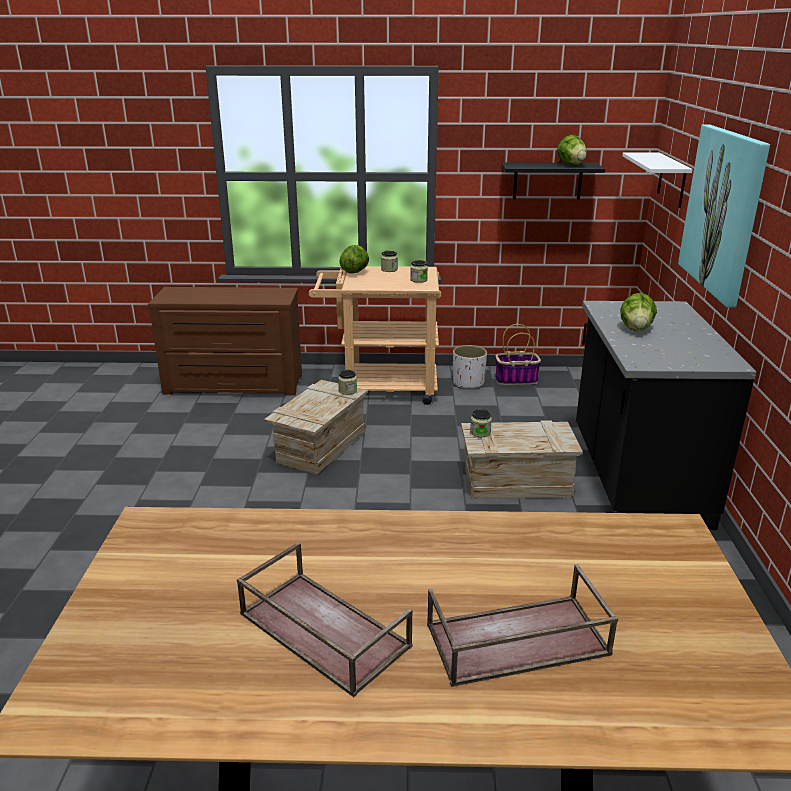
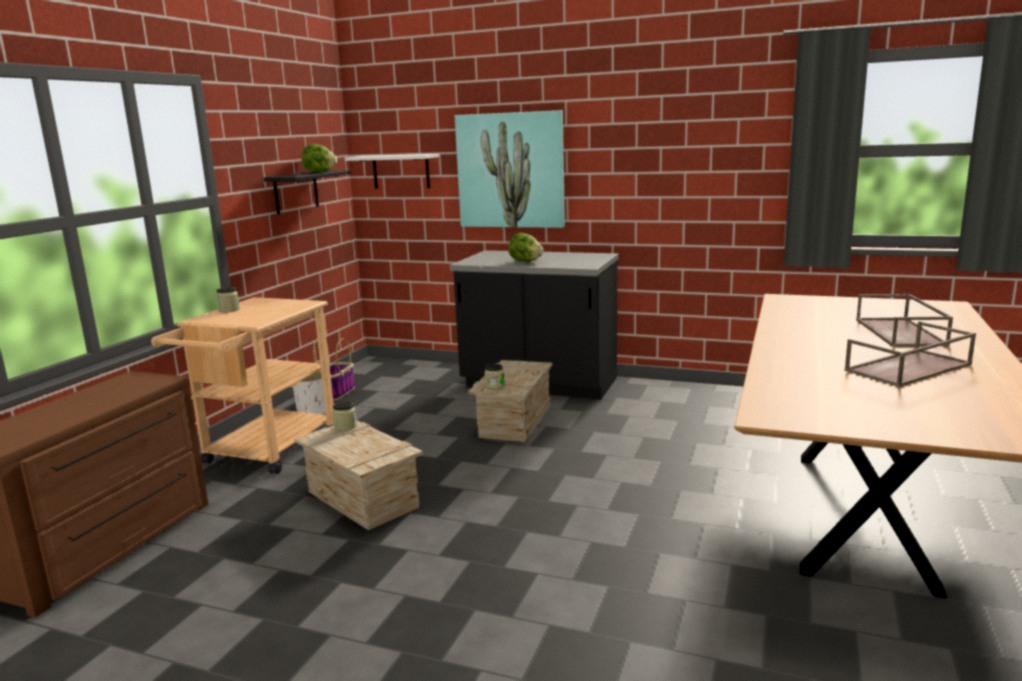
camera: 70 degrees left, 10 degrees down
(355, 272) = (210, 319): lettuce -> none
(418, 280) = (285, 303): jar -> none

